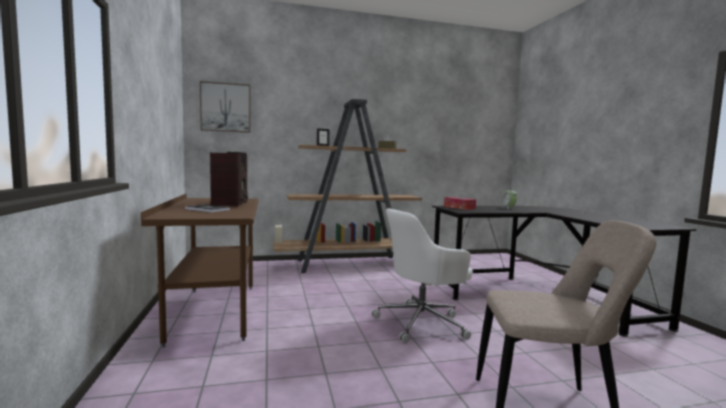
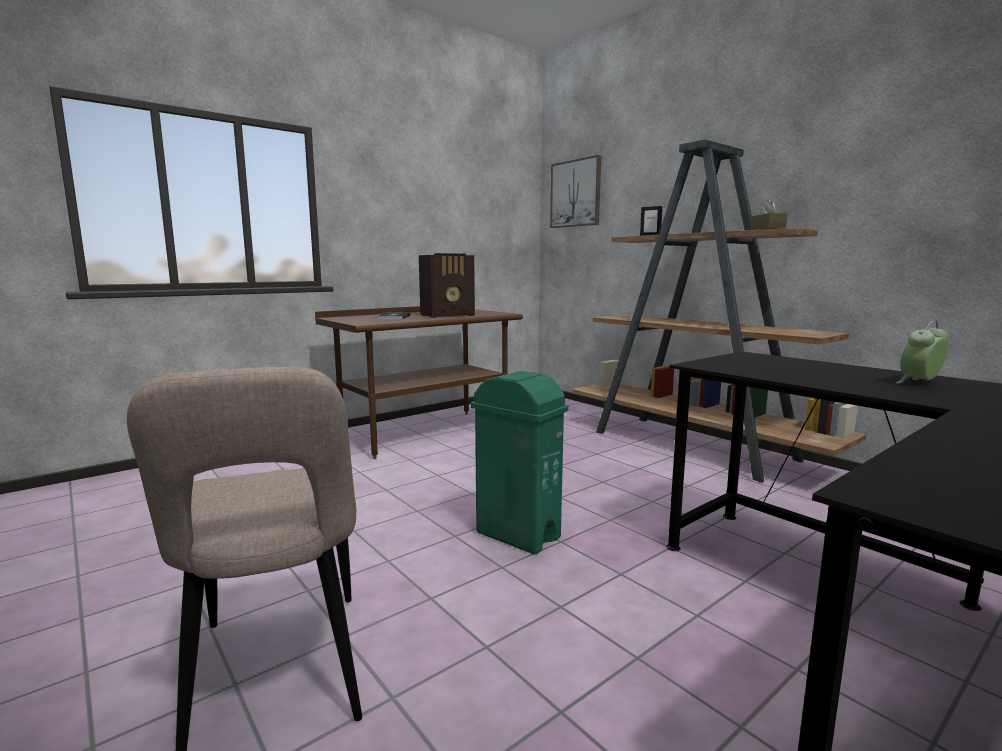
camera: 65 degrees right, 5 degrees up
(422, 323) = (517, 534): white office chair -> green trash can
(459, 207) = (765, 361): tissue box -> none

